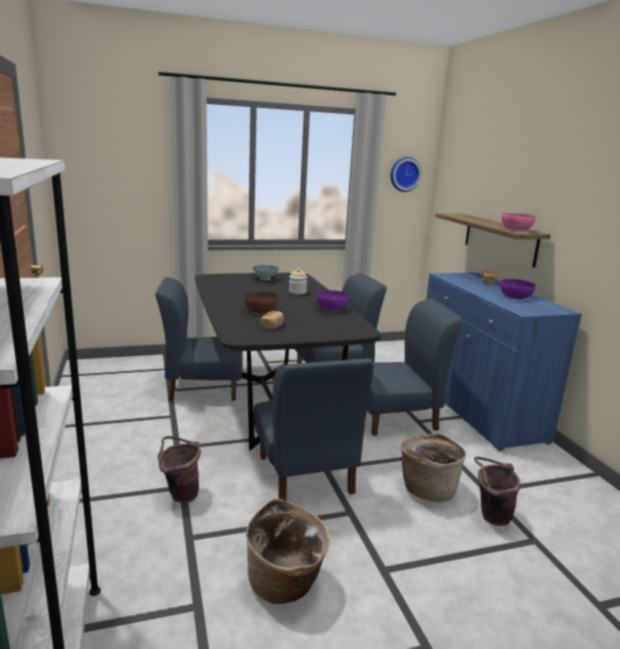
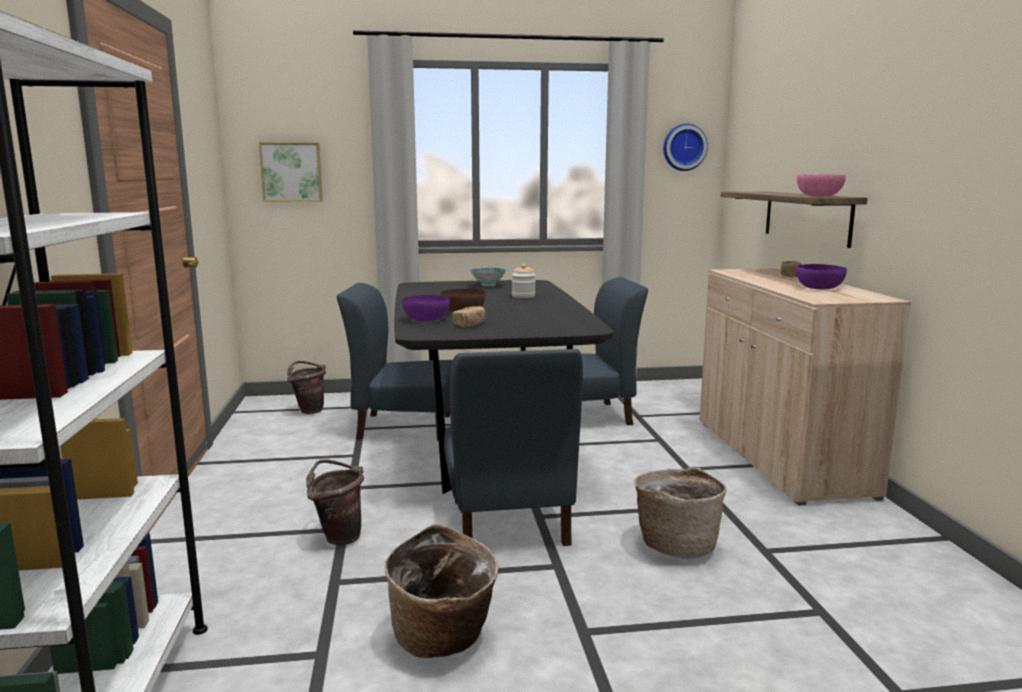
camera: 10 degrees right, 5 degrees down
(105, 183) = (291, 172): none -> picture
(331, 309) = (560, 310): purple bowl -> purple bowl (426, 320)
(394, 418) = (654, 464): blue chair -> none
(476, 409) = (779, 457): blue cabinet -> beige cabinet
(490, 516) = (760, 580): brown bucket -> brown bucket (309, 410)

